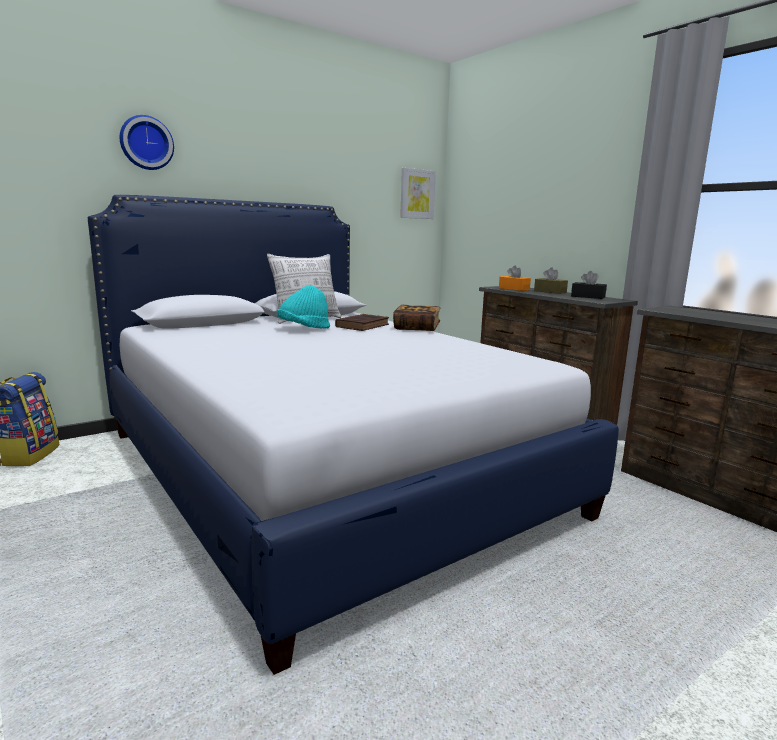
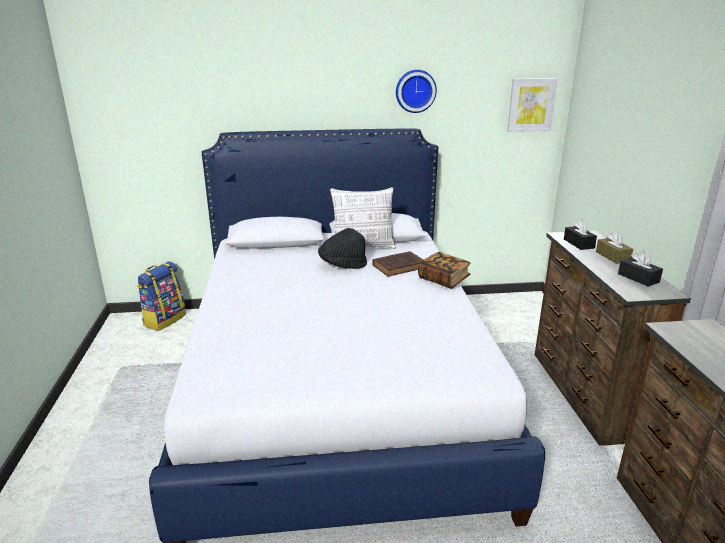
camera: 30 degrees right, 10 degrees up
(146, 143) = (250, 85): wall clock -> wall clock (415, 91)
(303, 329) = (342, 265): turquoise hat -> black hat
(514, 289) = (578, 243): orange tissue box -> black tissue box

